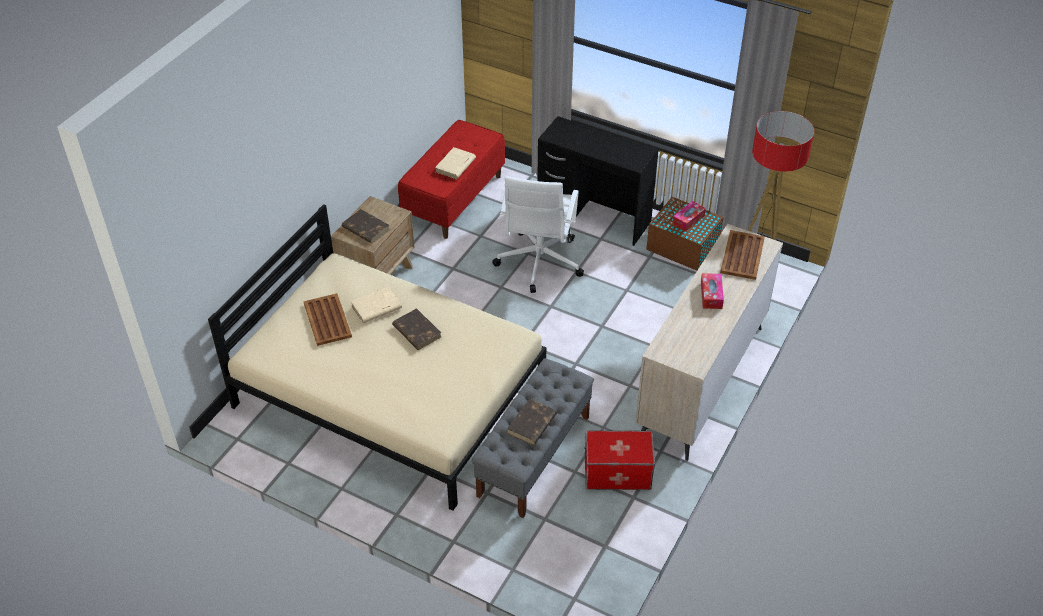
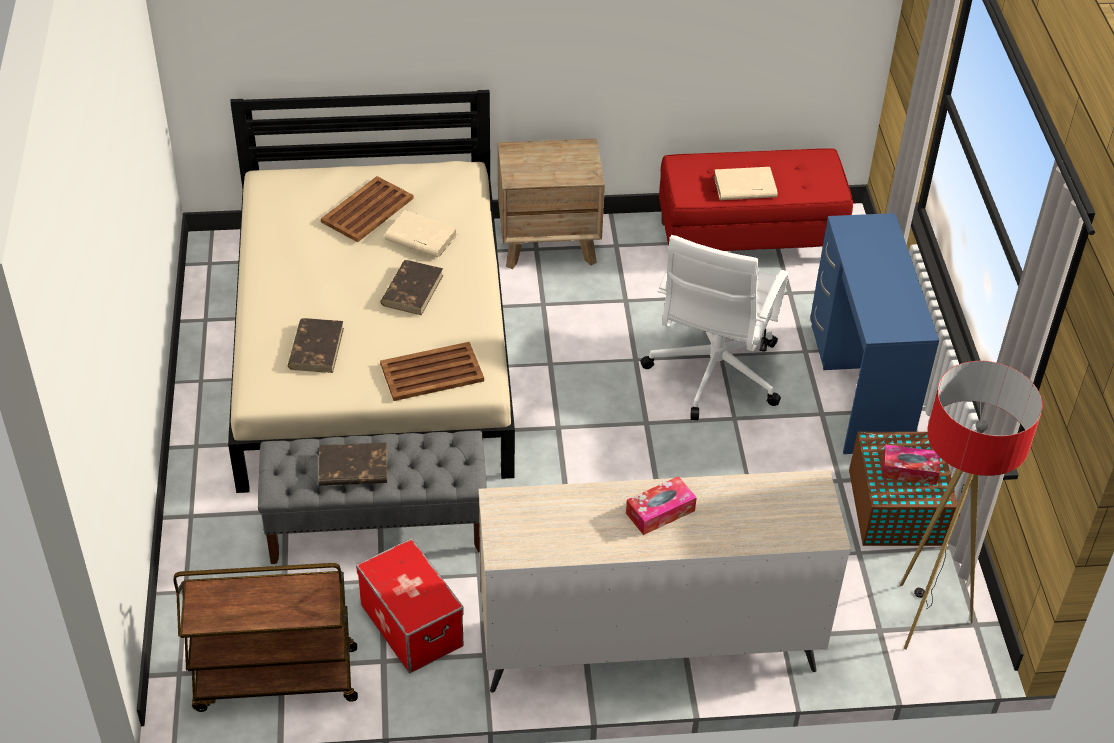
camera: 55 degrees right, 0 degrees up
(365, 228) = (536, 162): brown book -> brown book (316, 348)
(539, 263) = (713, 374): white office chair -> white office chair turned 45 degrees counterclockwise
(594, 216) = (859, 386): black desk -> blue desk
(612, 554) = (274, 680): none -> brown cart
(742, 255) = (777, 513): brown tray -> brown tray (433, 372)

